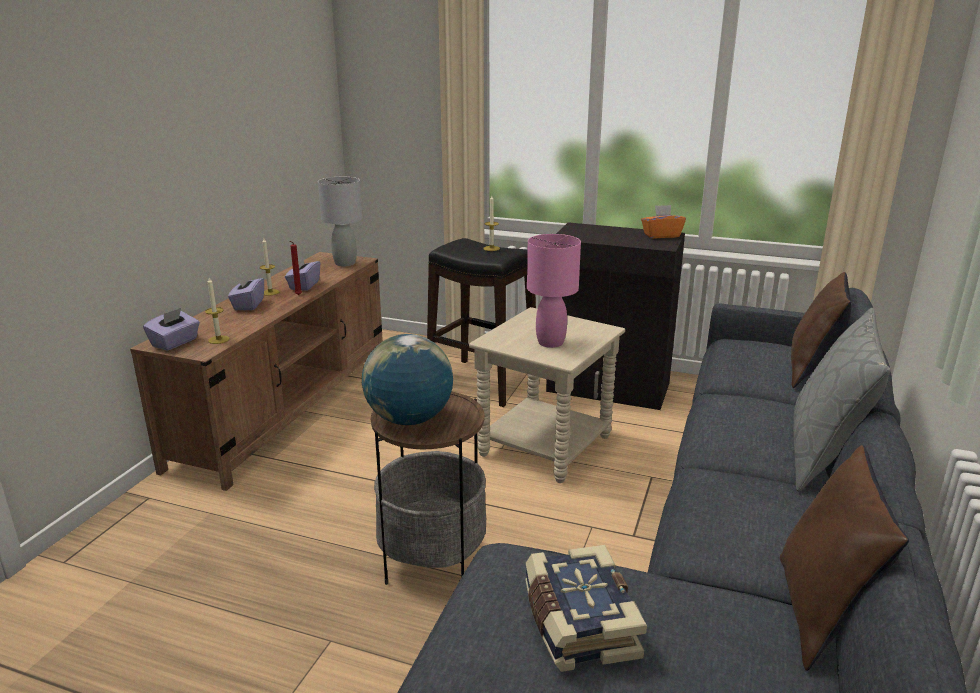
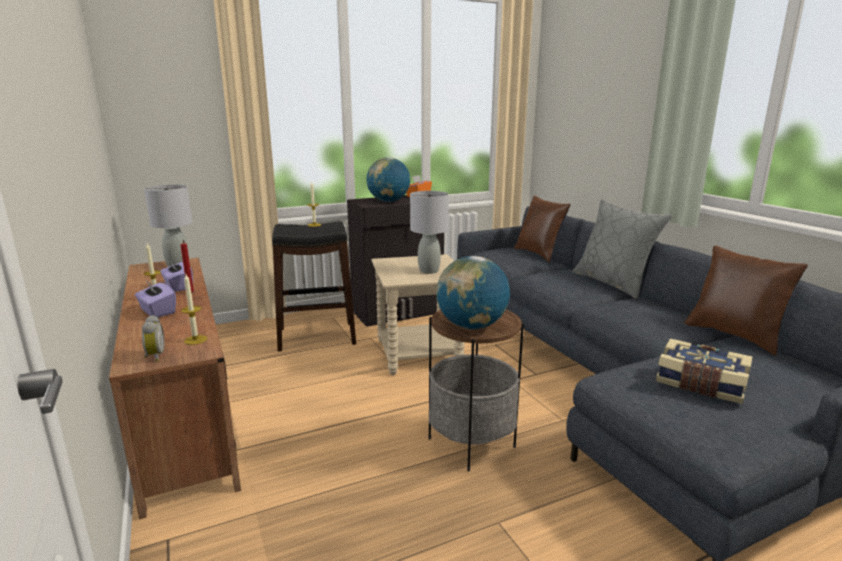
camera: 45 degrees left, 5 degrees down
(175, 343) = (154, 356): purple tissue box -> alarm clock
(550, 342) = (428, 271): pink table lamp -> grey table lamp
(603, 236) = (388, 201): none -> globe

